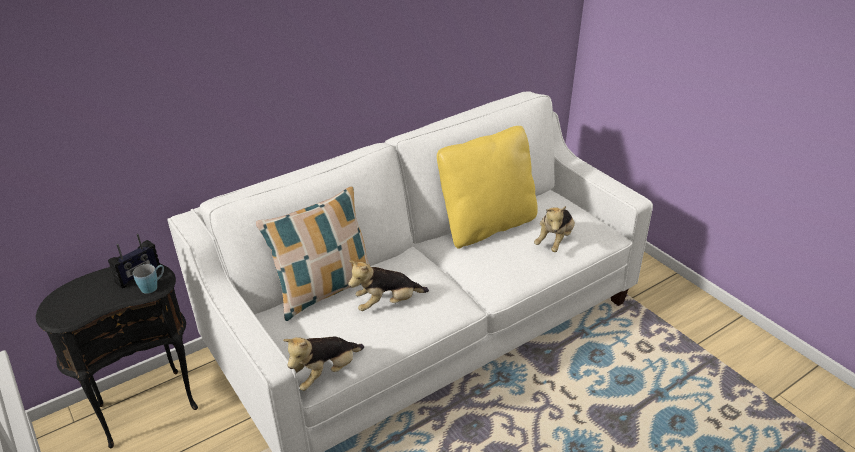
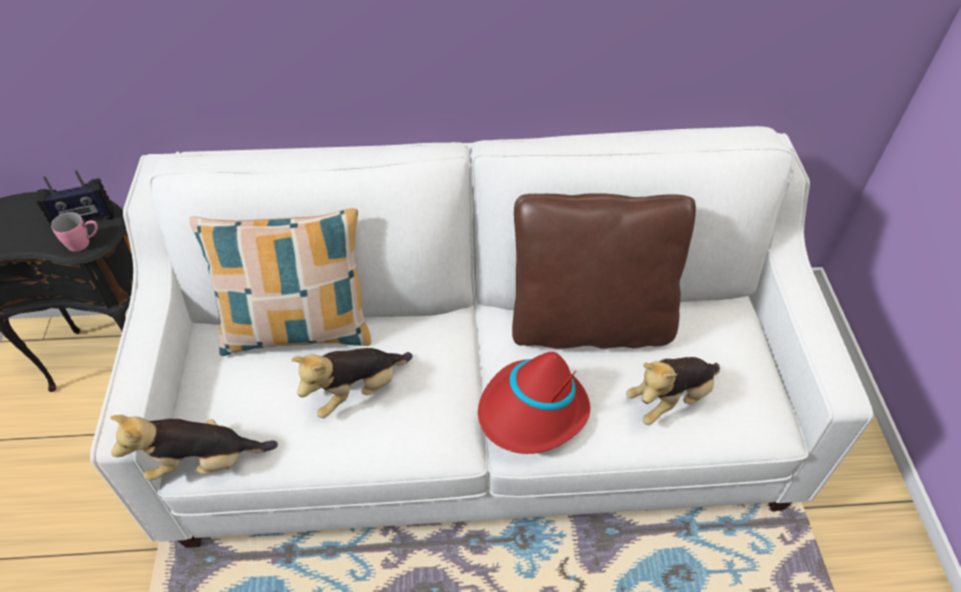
camera: 30 degrees right, 15 degrees up
(153, 286) = (84, 242): blue mug -> pink mug
(387, 303) = (356, 391): plush toy -> plush toy turned 45 degrees counterclockwise
(486, 226) = (589, 323): yellow pillow -> brown pillow
(492, 272) = (532, 411): none -> red hat

